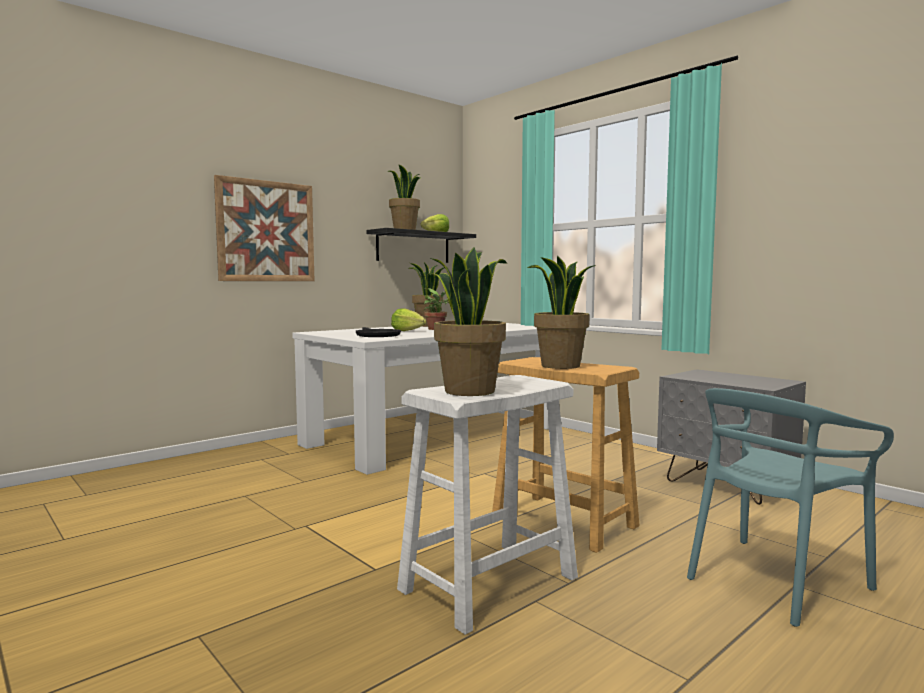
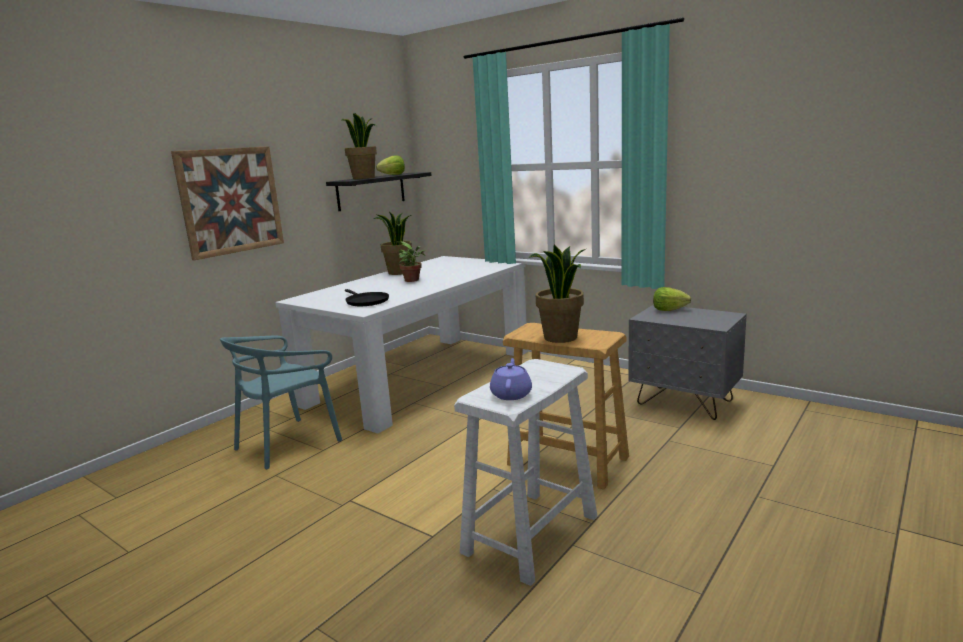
camera: 10 degrees left, 10 degrees up
(407, 330) = (387, 286): lettuce -> lettuce (669, 309)
(469, 391) = (511, 394): potted plant -> purple teapot
(774, 580) = (740, 494): turquoise chair -> turquoise chair (288, 443)

